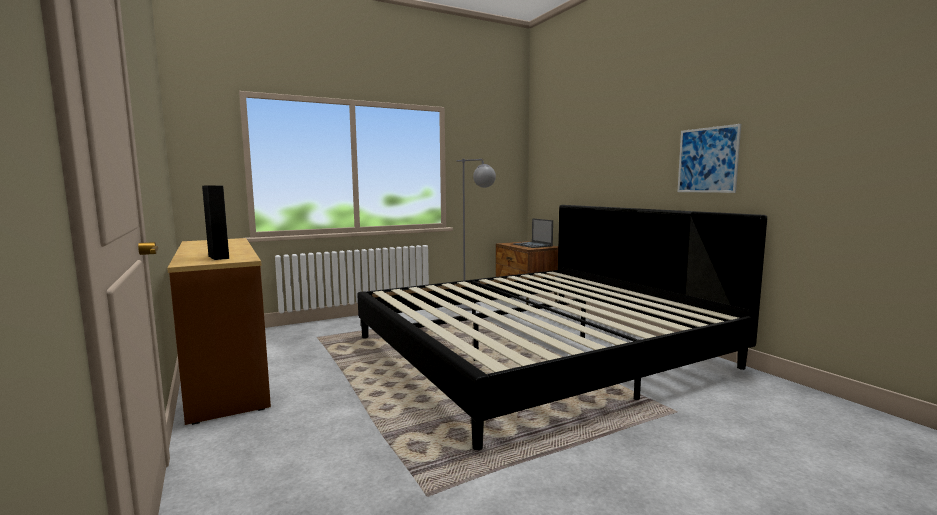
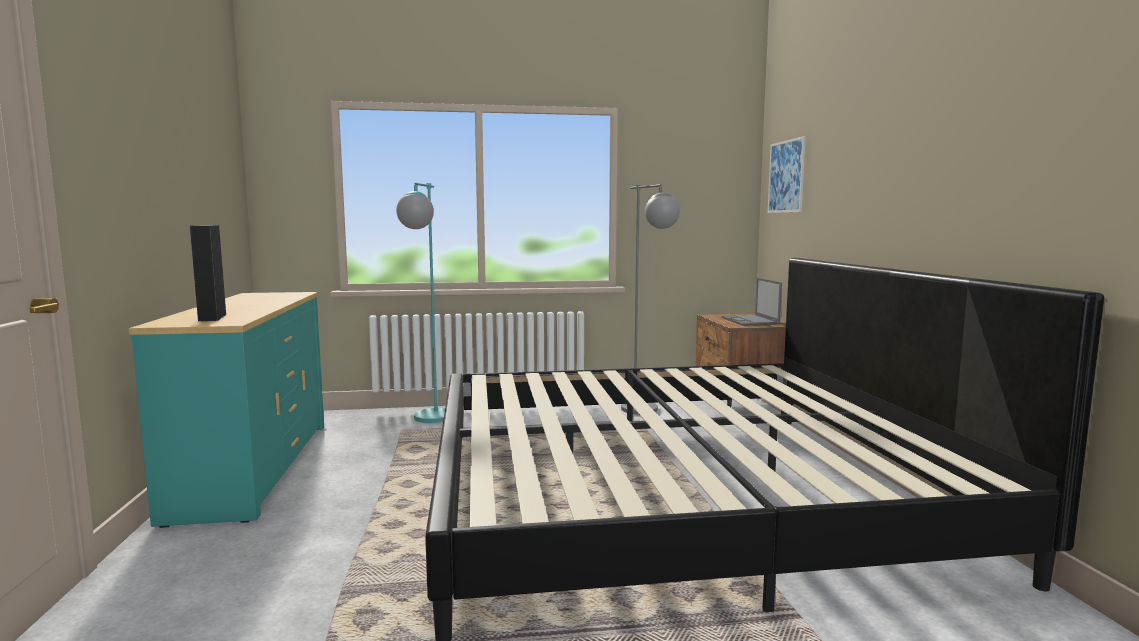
camera: 20 degrees right, 0 degrees up
(225, 376) = (253, 468): brown dresser -> turquoise dresser
(332, 329) = (429, 421): none -> turquoise floor lamp
(707, 160) = (1006, 183): picture -> picture (786, 176)

